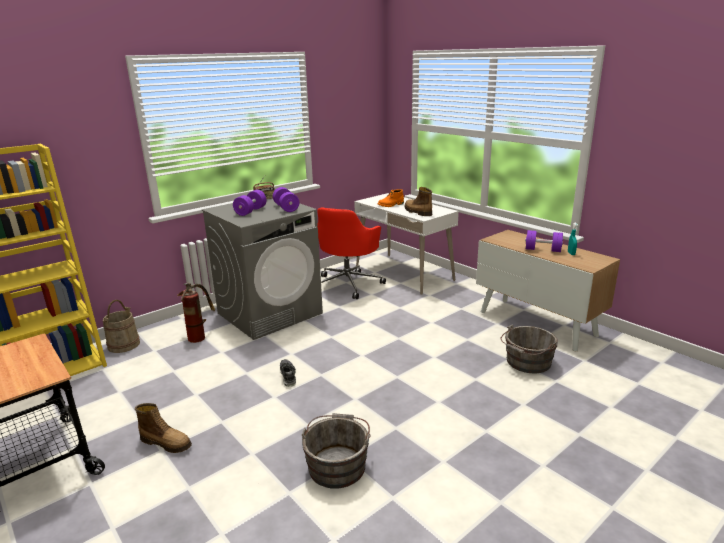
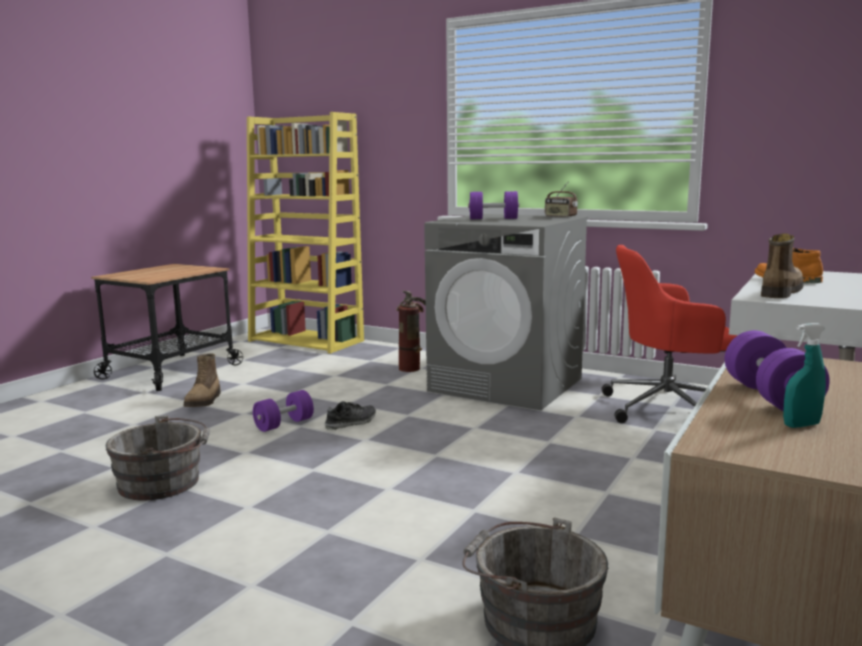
camera: 70 degrees right, 10 degrees down
(123, 345) = (373, 349): beige bucket -> none
(286, 208) = (528, 222): purple dumbbell -> purple dumbbell (284, 424)

